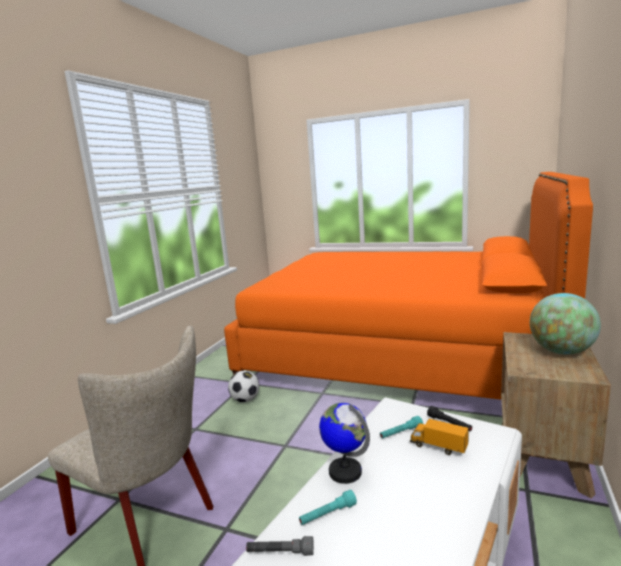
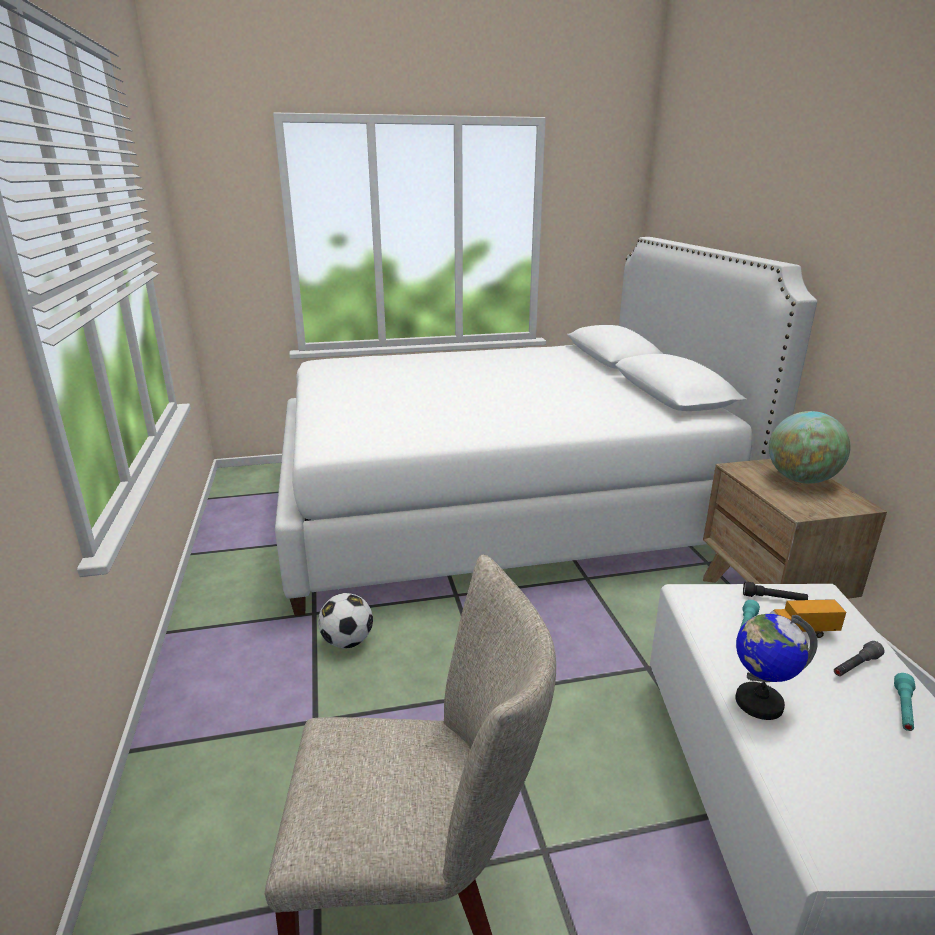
camera: 35 degrees left, 10 degrees up
(280, 553) = (836, 839): grey flashlight -> grey flashlight (855, 666)
(327, 515) = (814, 765): turquoise flashlight -> turquoise flashlight (903, 709)
(399, 353) = (497, 506): orange bed -> white bed

